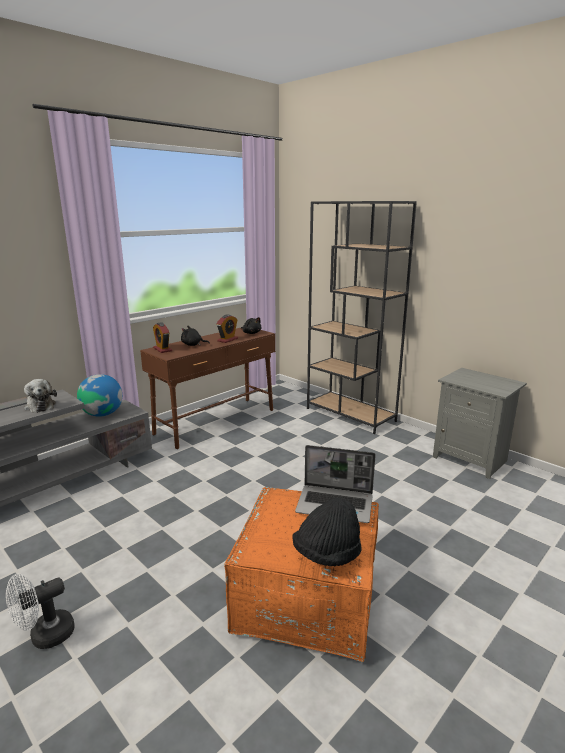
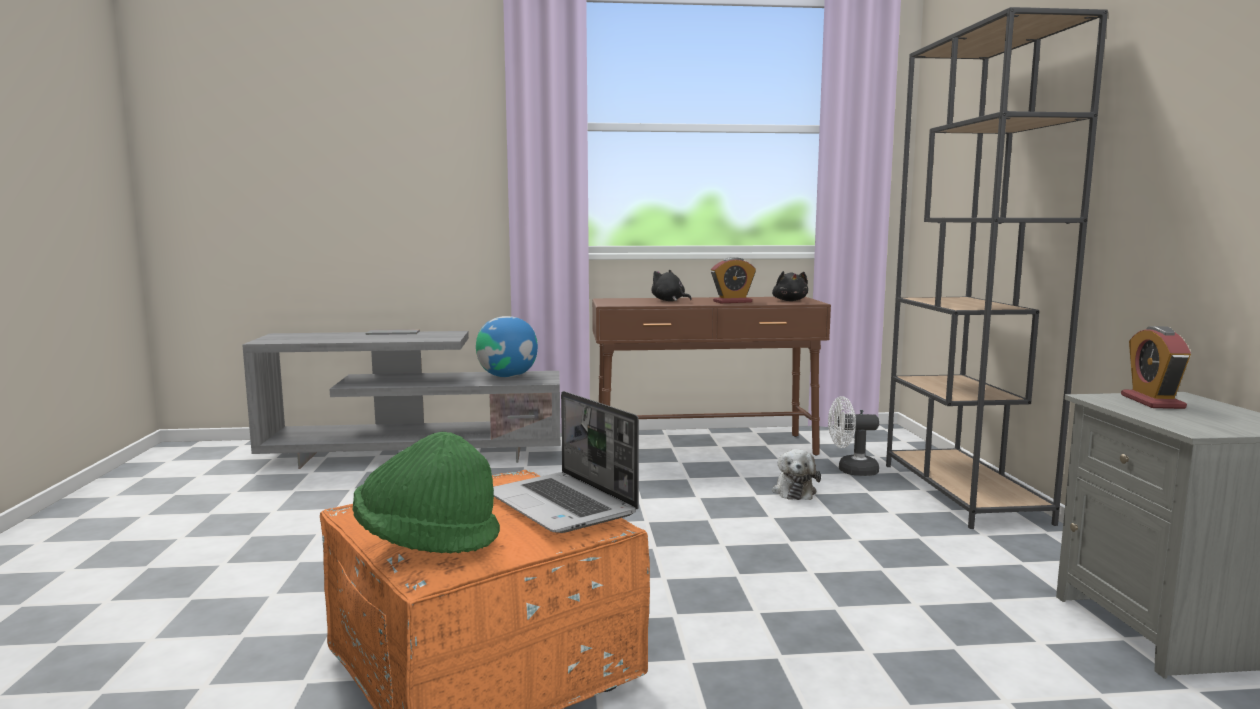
camera: 40 degrees right, 10 degrees down
(40, 406) = (416, 336): plush toy -> plush toy (794, 491)
(45, 636) = (202, 570): white fan -> white fan (851, 470)
(162, 349) = (618, 300): alarm clock -> alarm clock (1152, 401)
(327, 554) = (427, 540): black hat -> green hat

